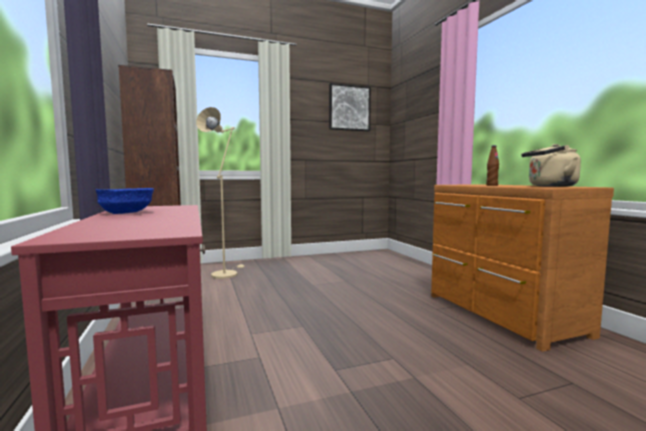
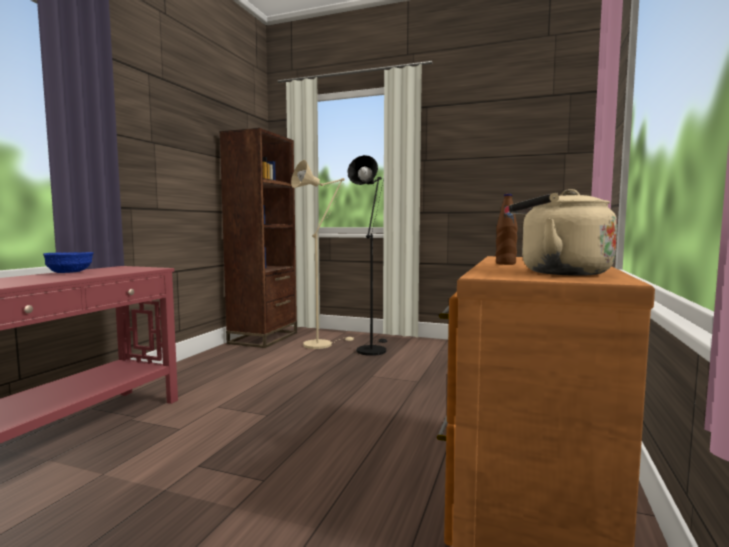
camera: 40 degrees right, 0 degrees up
(273, 269) = (372, 349): none -> black floor lamp
(349, 108) = (517, 134): picture -> none

